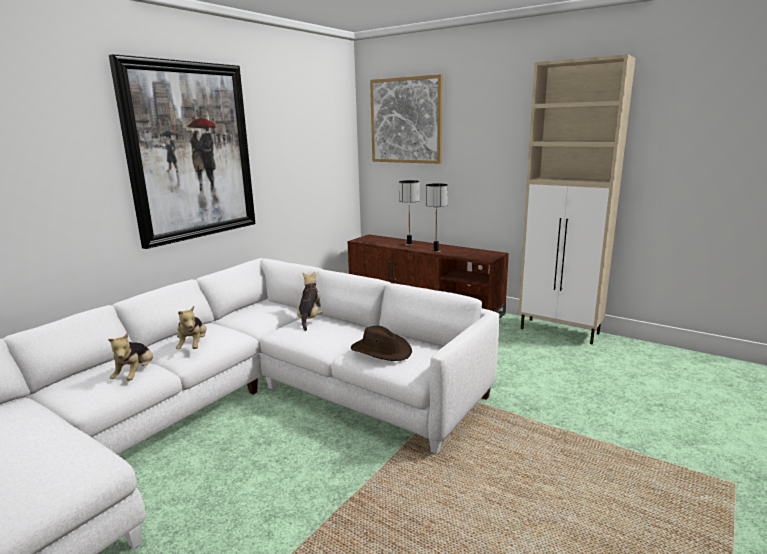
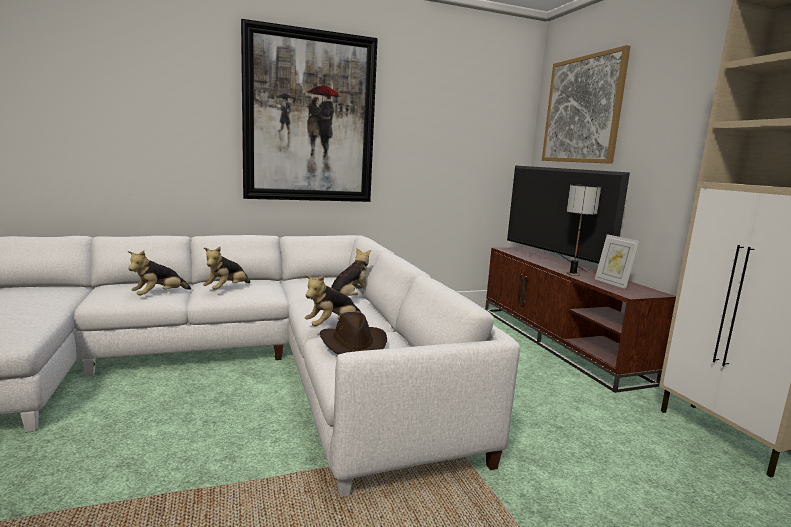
camera: 35 degrees right, 5 degrees down
(340, 344) = (332, 326): none -> plush toy
(409, 244) = (553, 262): table lamp -> television
(466, 253) = (612, 283): none -> picture frame

